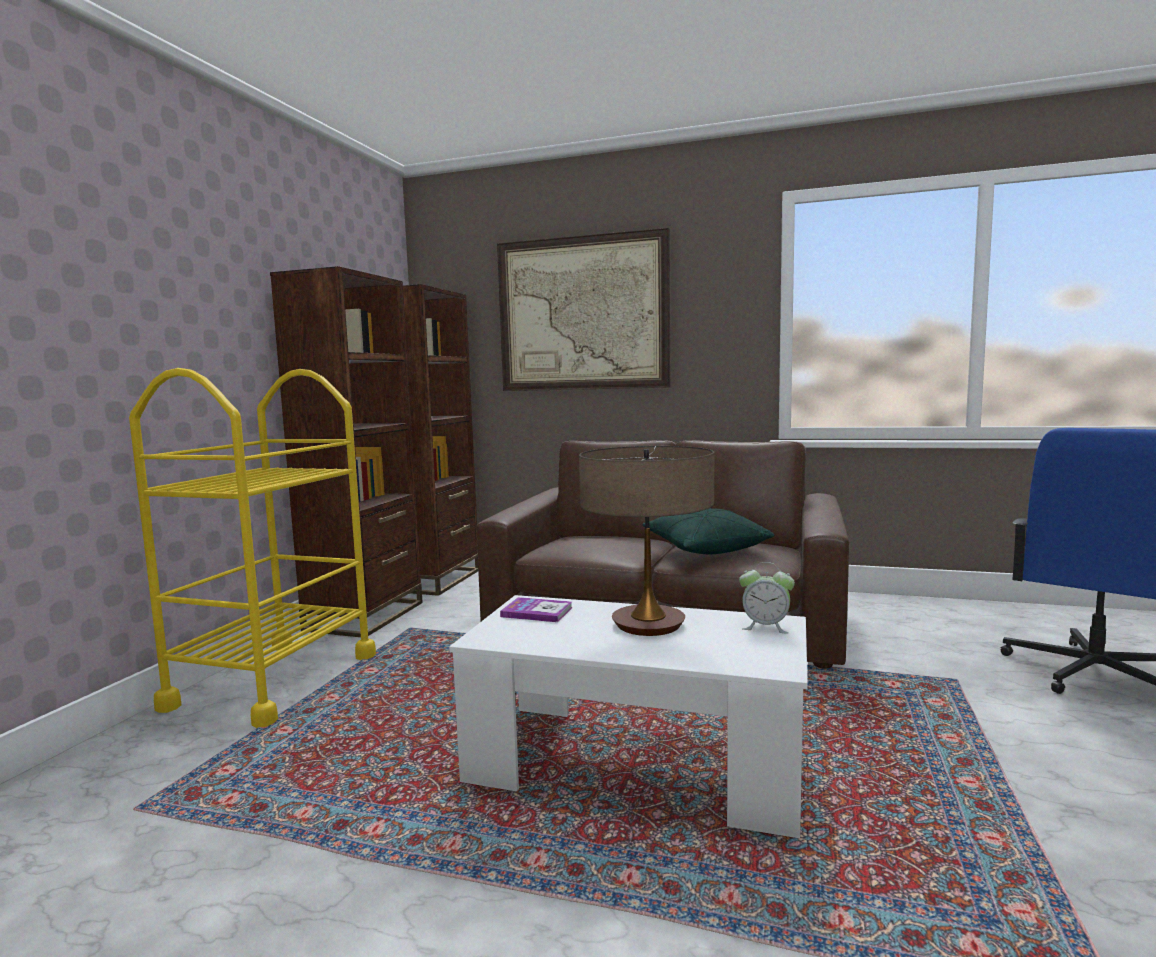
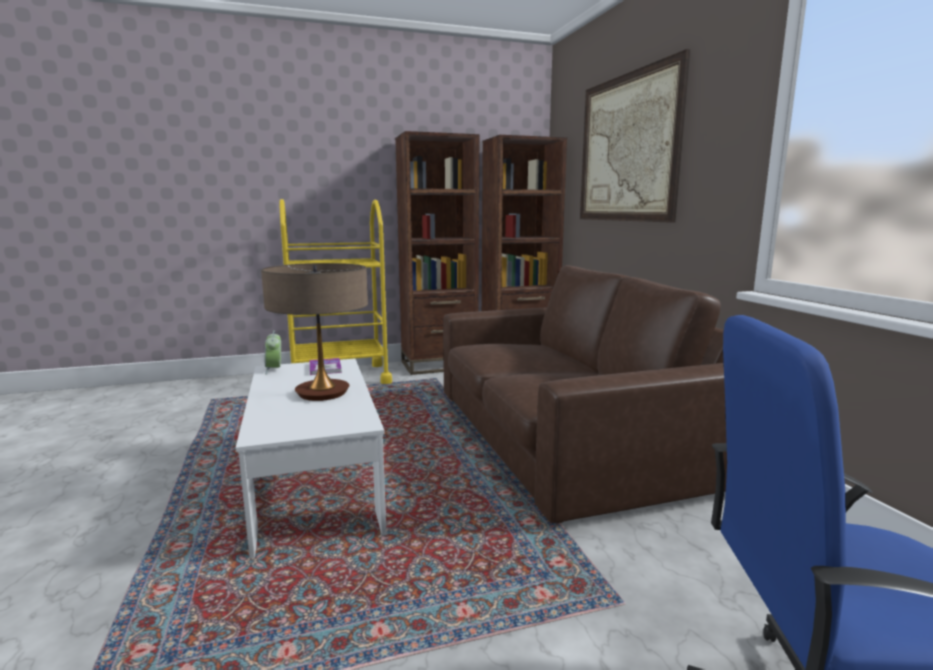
camera: 55 degrees right, 5 degrees up
(705, 548) = (543, 376): green pillow -> none
(765, 627) = (344, 421): alarm clock -> alarm clock (274, 370)

